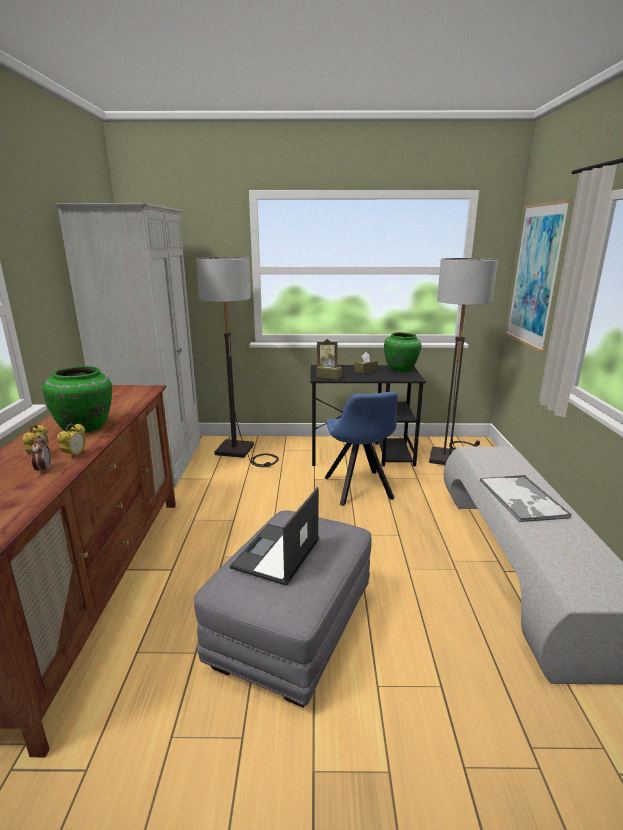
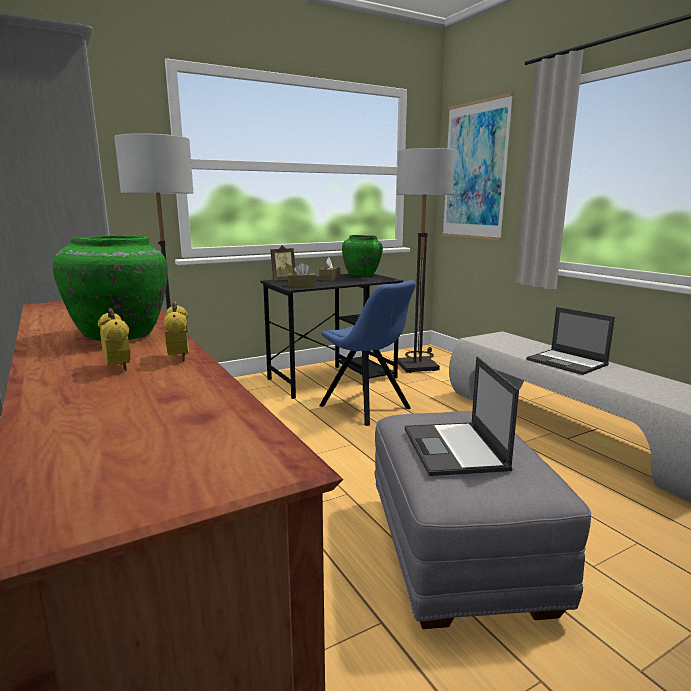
camera: 30 degrees left, 5 degrees down
(43, 470) = (163, 377): alarm clock -> none
(522, 499) = (567, 362): tray -> laptop

